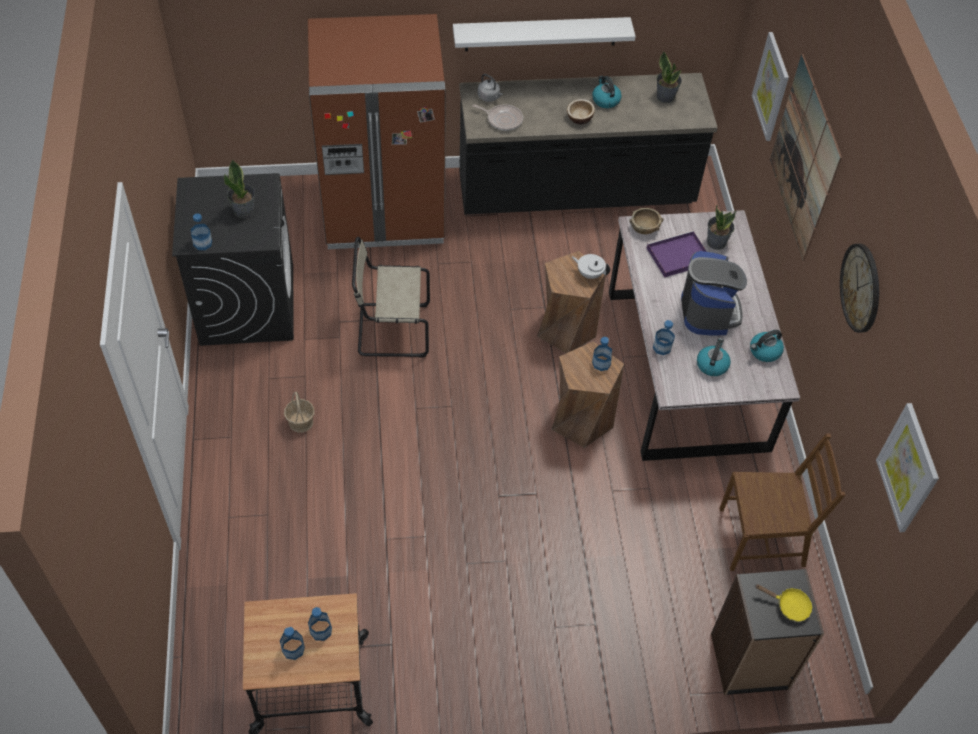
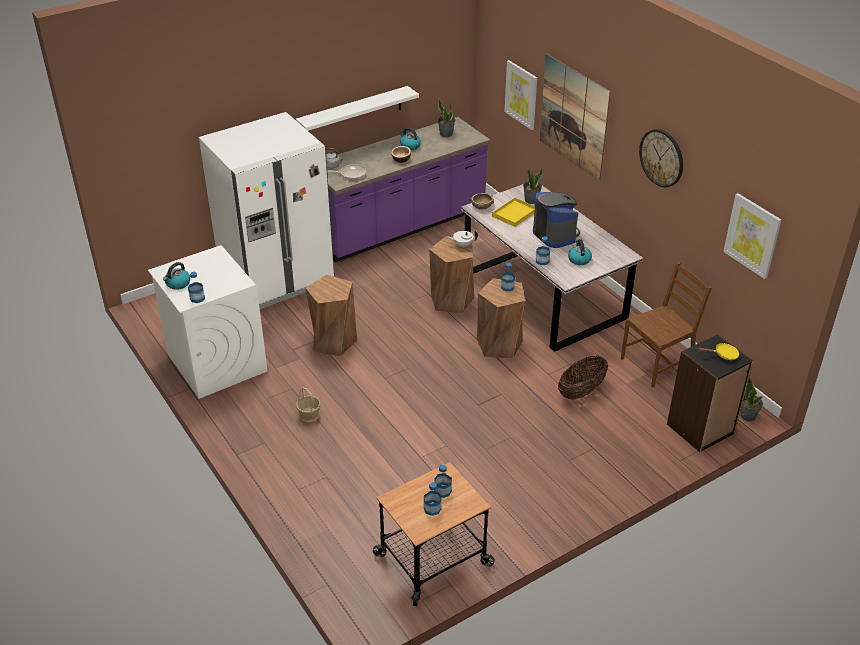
camera: 25 degrees left, 15 degrees down
(244, 211) = (213, 272): potted plant -> potted plant (748, 415)
(247, 304) = (216, 362): black washing machine -> white washing machine
(383, 212) = (277, 279): brown fridge -> white fridge
(390, 330) = (333, 341): beige chair -> brown stool
(576, 193) = (401, 227): black counter -> purple counter
(636, 535) = (581, 391): none -> basket
(677, 256) = (513, 214): purple tray -> yellow tray
(764, 352) = (604, 243): kettle -> kettle (178, 284)

